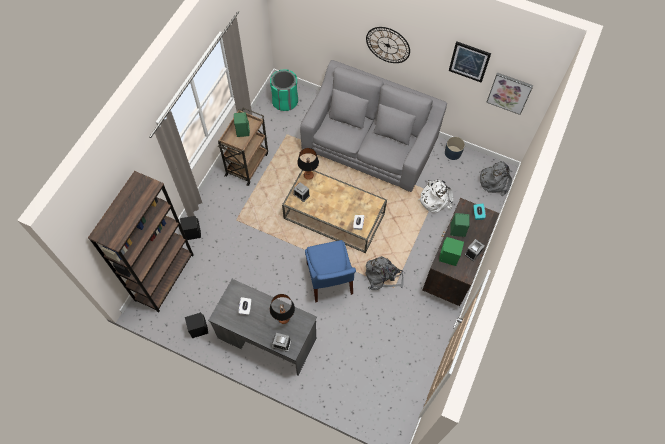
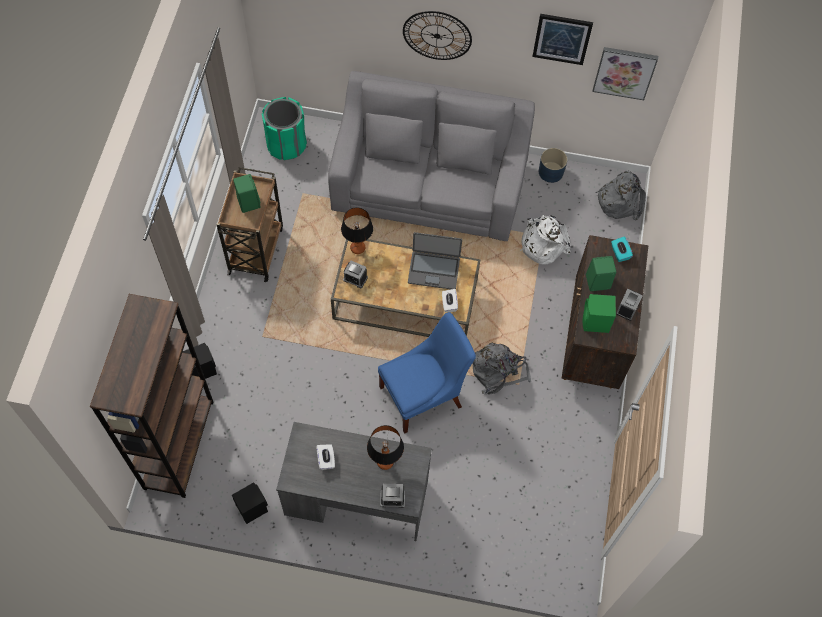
camera: 15 degrees left, 0 degrees up
(329, 281) = (424, 395): blue chair -> blue chair turned 90 degrees counterclockwise
(354, 200) = (434, 270): none -> laptop

